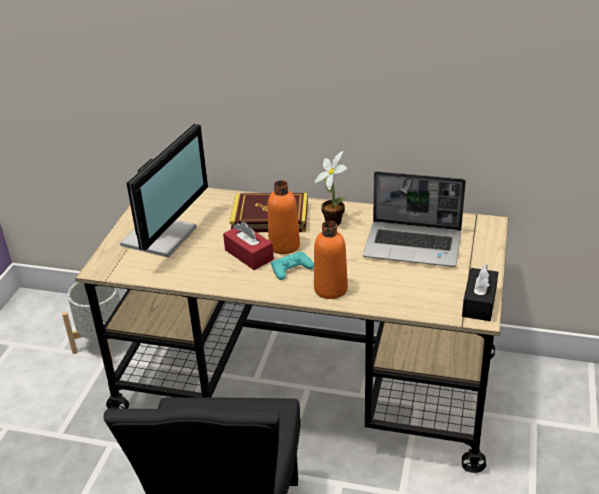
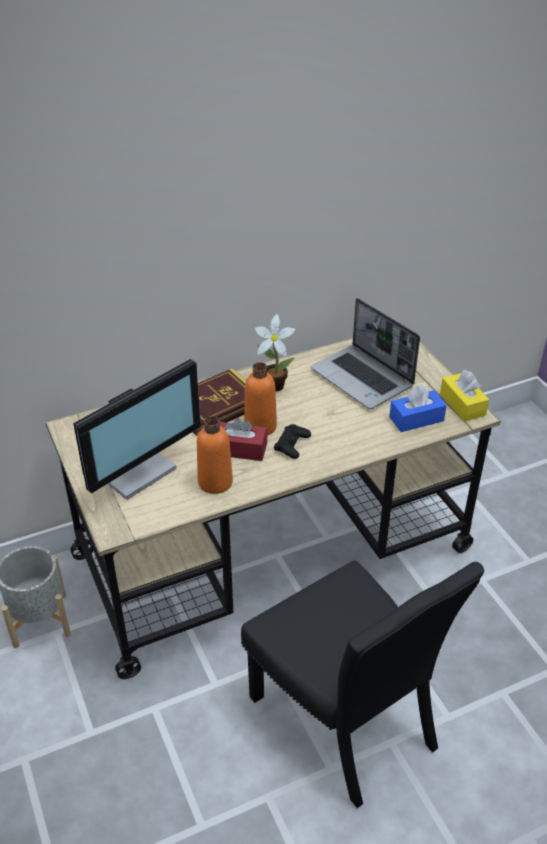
camera: 40 degrees left, 5 degrees up
(162, 236) = (135, 469): monitor -> monitor turned 60 degrees clockwise
(291, 269) = (292, 444): turquoise game controller -> black game controller
(330, 289) = (344, 447): orange bottle -> orange bottle (215, 482)
(414, 245) = (363, 378): laptop -> laptop turned 75 degrees clockwise
(420, 295) = (416, 419): none -> blue tissue box
(479, 302) = (462, 404): black tissue box -> yellow tissue box

